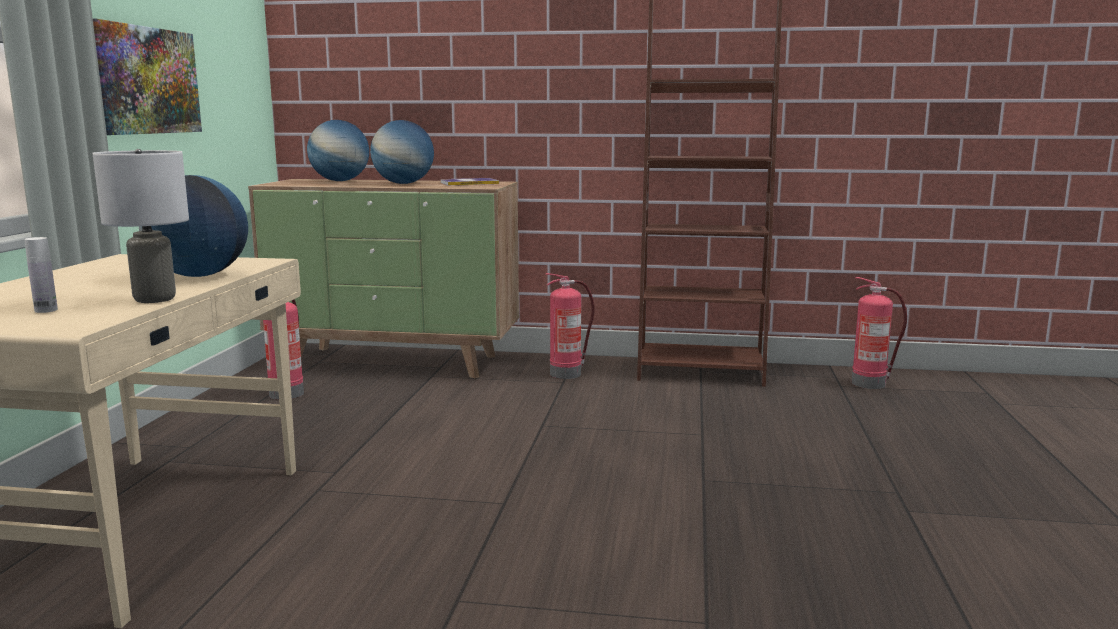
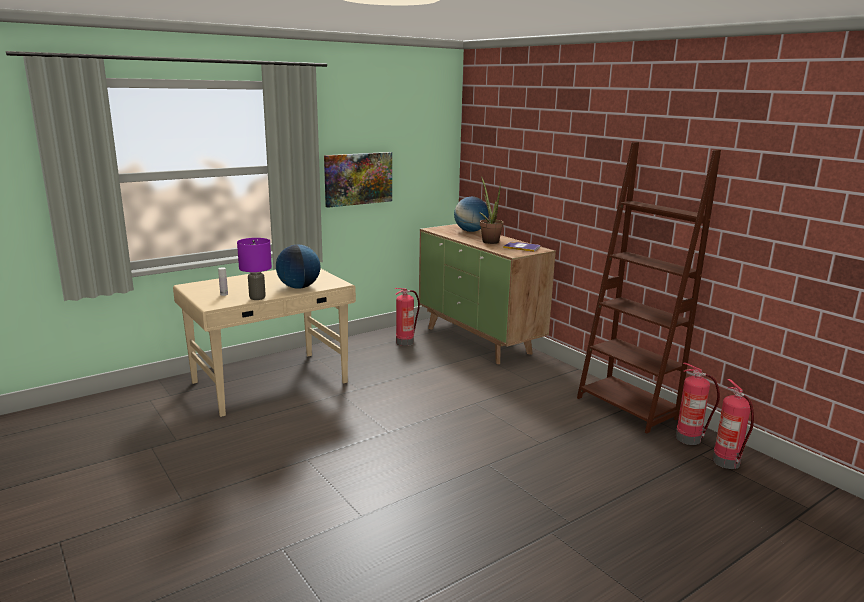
camera: 45 degrees right, 5 degrees up
(156, 299) = (258, 298): white table lamp -> purple table lamp
(403, 183) = (489, 241): globe -> potted plant
(567, 374) = (547, 379): fire extinguisher -> fire extinguisher (689, 439)

